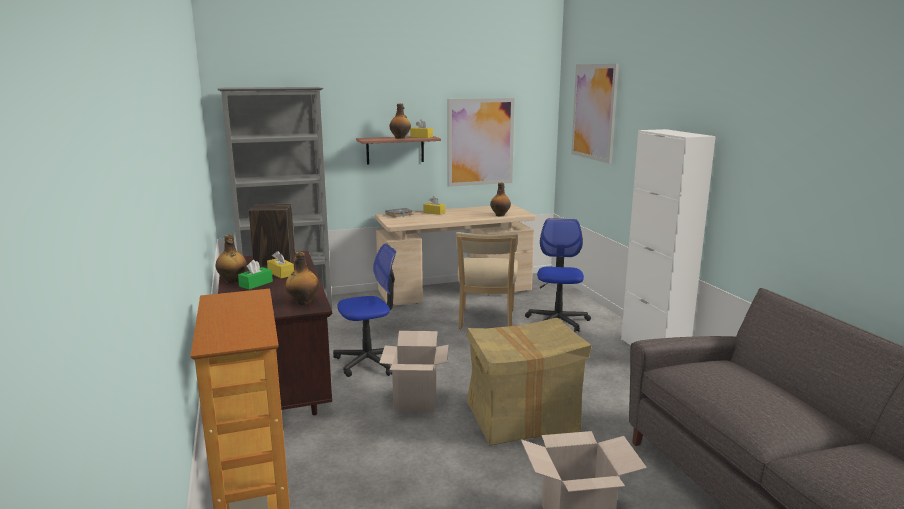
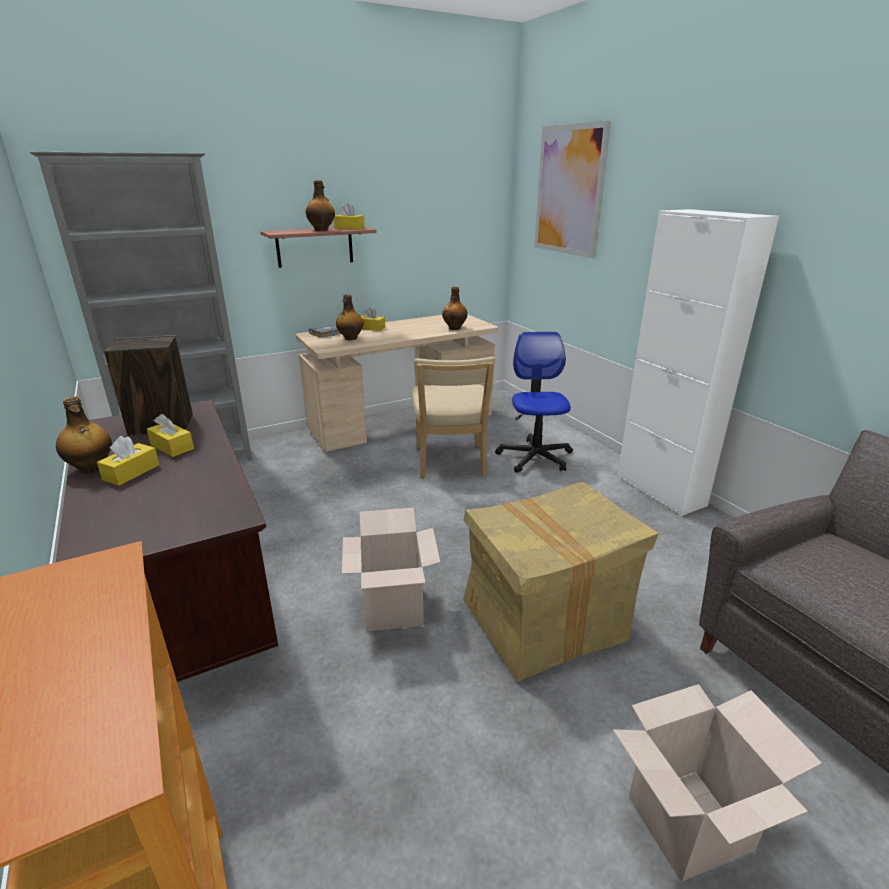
camera: 10 degrees left, 10 degrees up
(256, 284) = (131, 472): green tissue box -> yellow tissue box
(303, 302) = (214, 507): bottle -> bottle (350, 338)
(369, 361) = (316, 543): office chair -> none
(480, 142) = (422, 234): picture -> none

